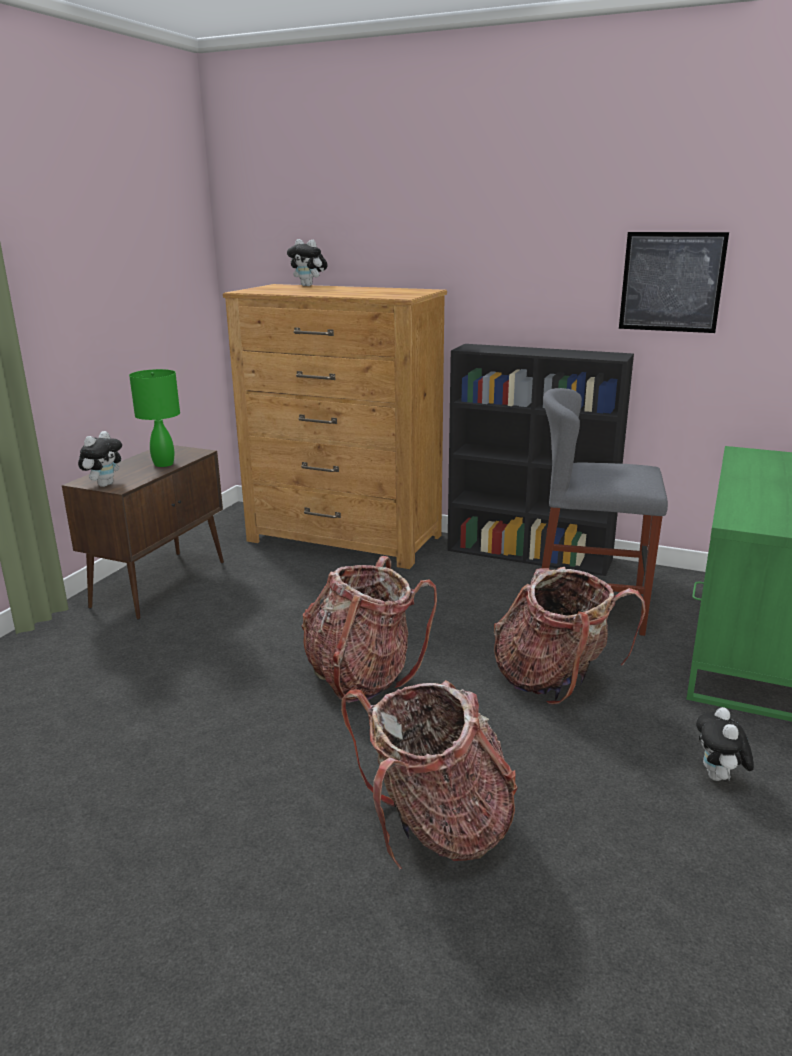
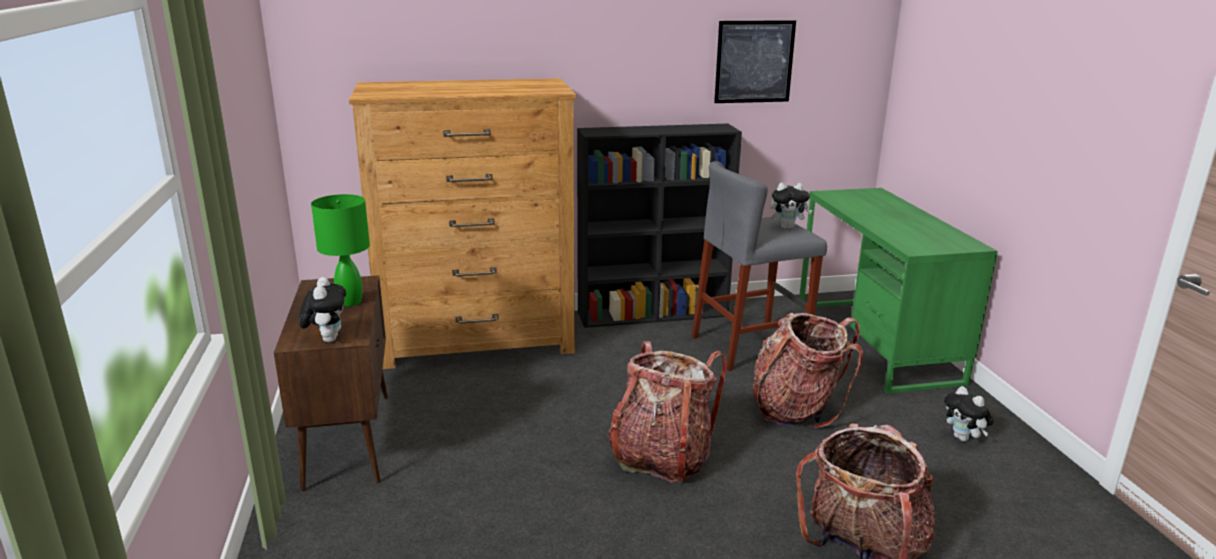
camera: 35 degrees left, 0 degrees up
(309, 286) = (411, 82): plush toy -> plush toy (787, 227)

